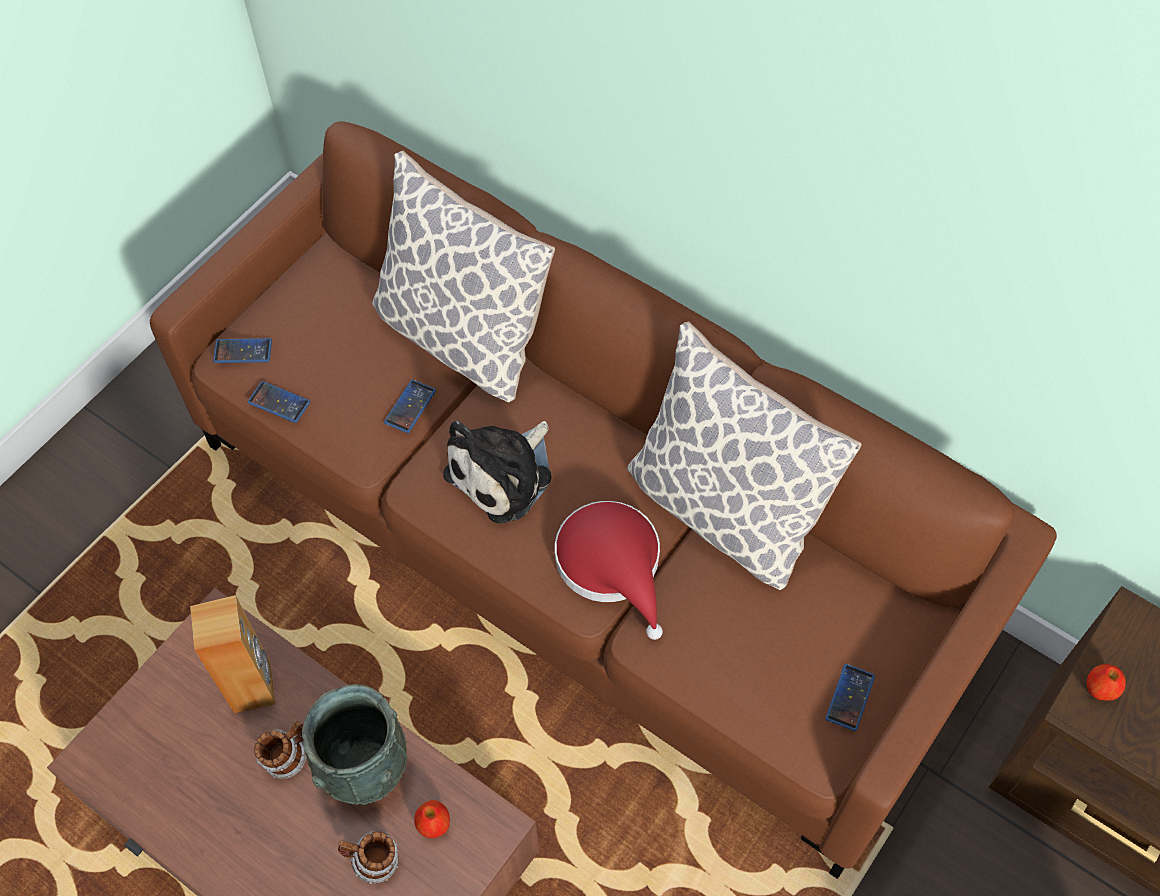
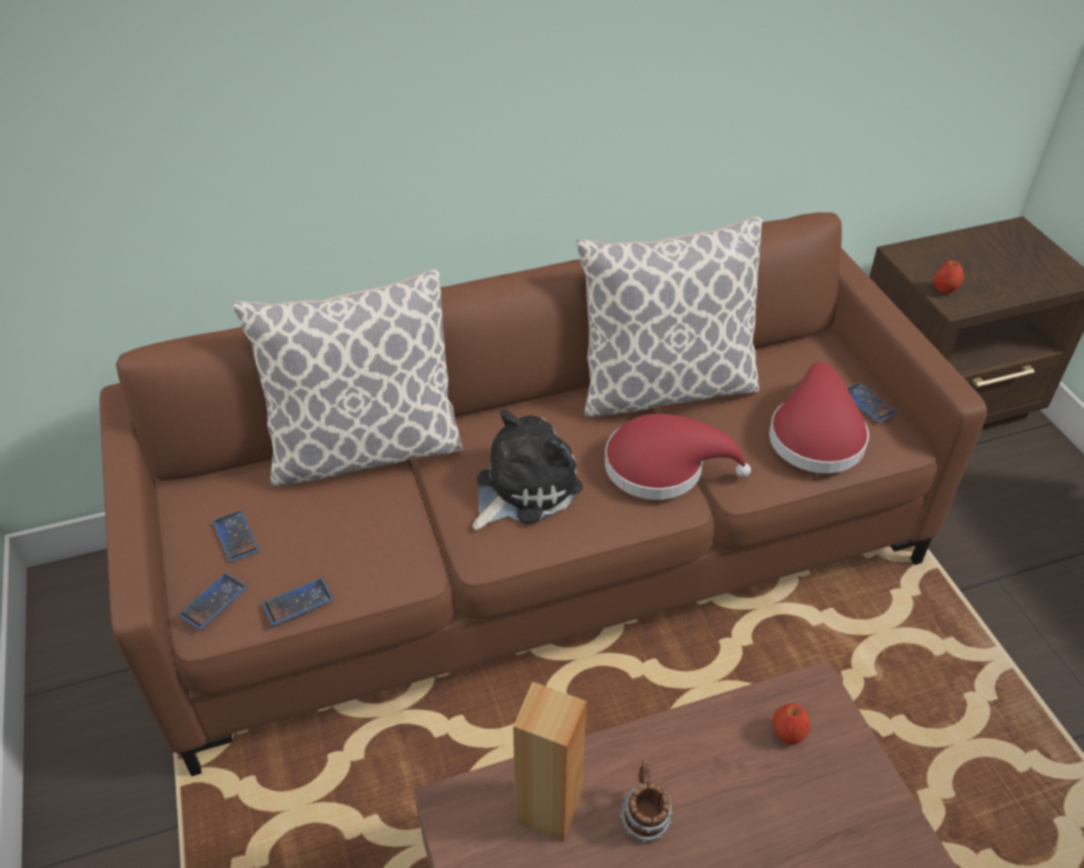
camera: 55 degrees left, 15 degrees down
(365, 772) = (703, 760): grey vase -> none
(373, 862) = (796, 801): mug -> none
(410, 407) = (399, 514): phone -> phone (236, 536)
(504, 473) = (522, 488): plush toy -> plush toy turned 120 degrees counterclockwise
(760, 670) = (815, 434): none -> red hat

